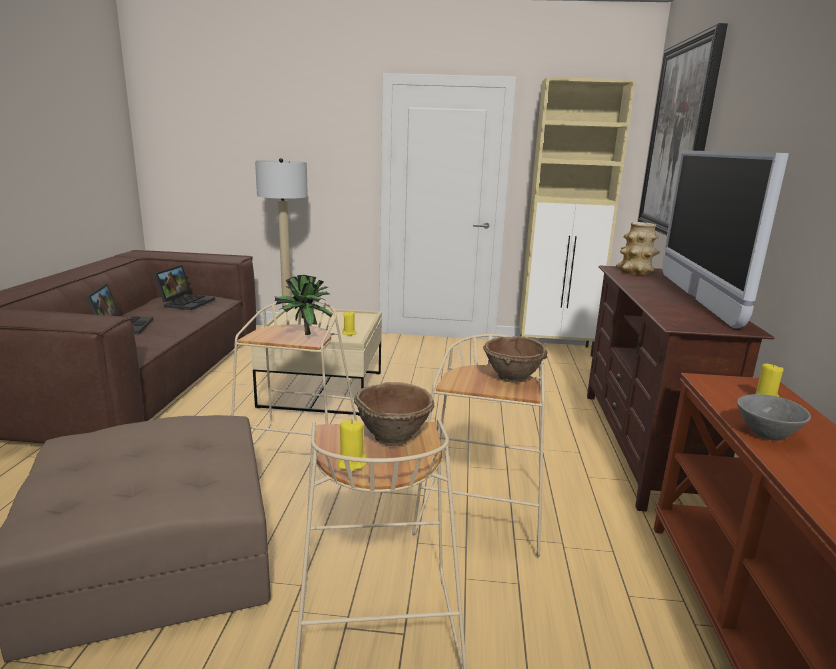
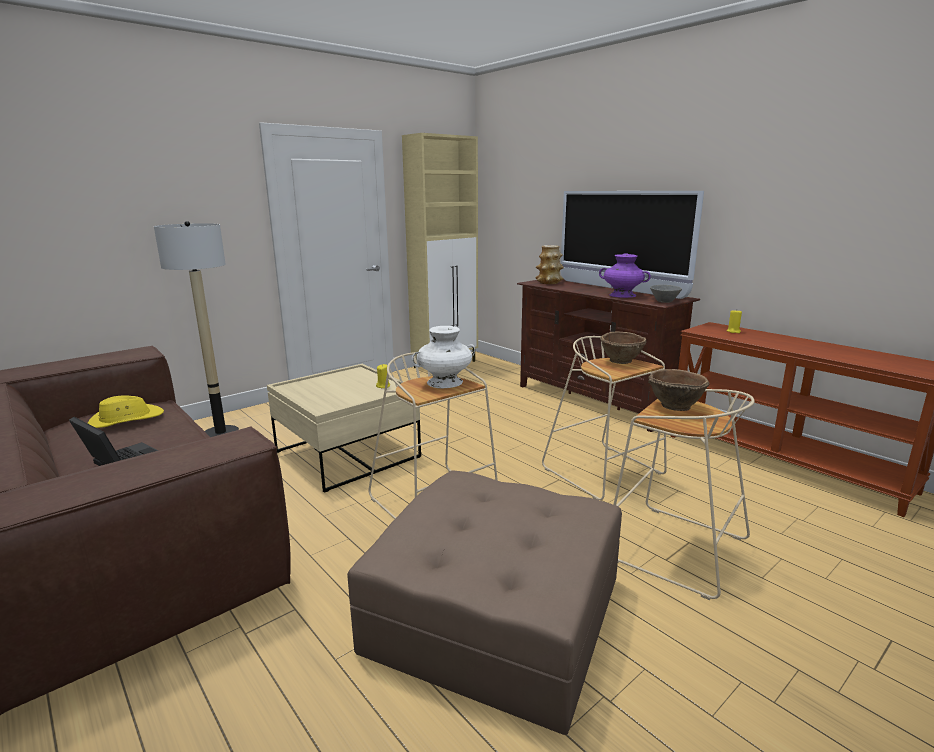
camera: 45 degrees left, 0 degrees up
(186, 302) = (126, 419): laptop -> yellow hat
(303, 334) = (444, 382): potted plant -> white vase
(351, 464) = (699, 425): yellow candle -> none
(665, 304) = (622, 295): none -> purple vase
(679, 139) = (528, 183): picture -> none
(764, 433) = (768, 343): grey bowl -> grey bowl (663, 301)

